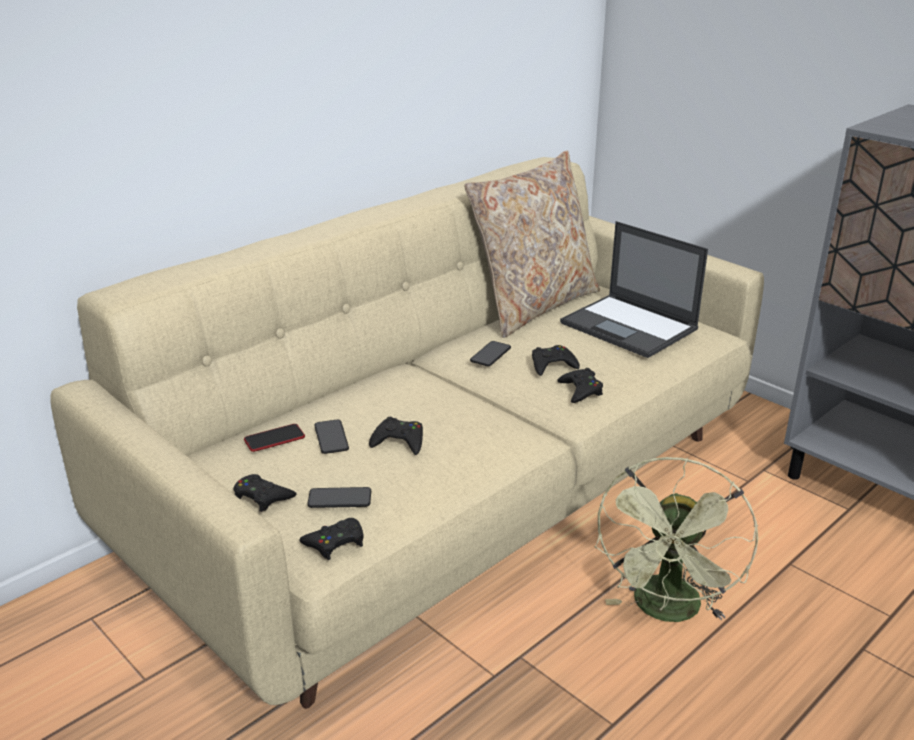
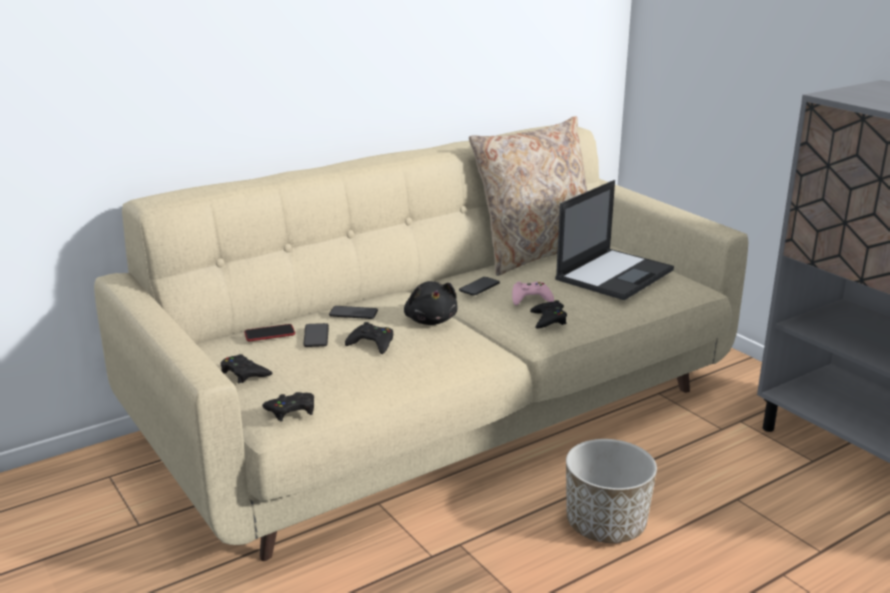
camera: 10 degrees right, 5 degrees down
(339, 499) = (306, 380): phone -> phone (353, 313)
(451, 402) = (431, 320): none -> black plush toy
(552, 365) = (530, 298): black game controller -> pink game controller
(630, 326) = (615, 274): laptop -> laptop turned 105 degrees counterclockwise
(667, 611) = (606, 524): green fan -> planter

